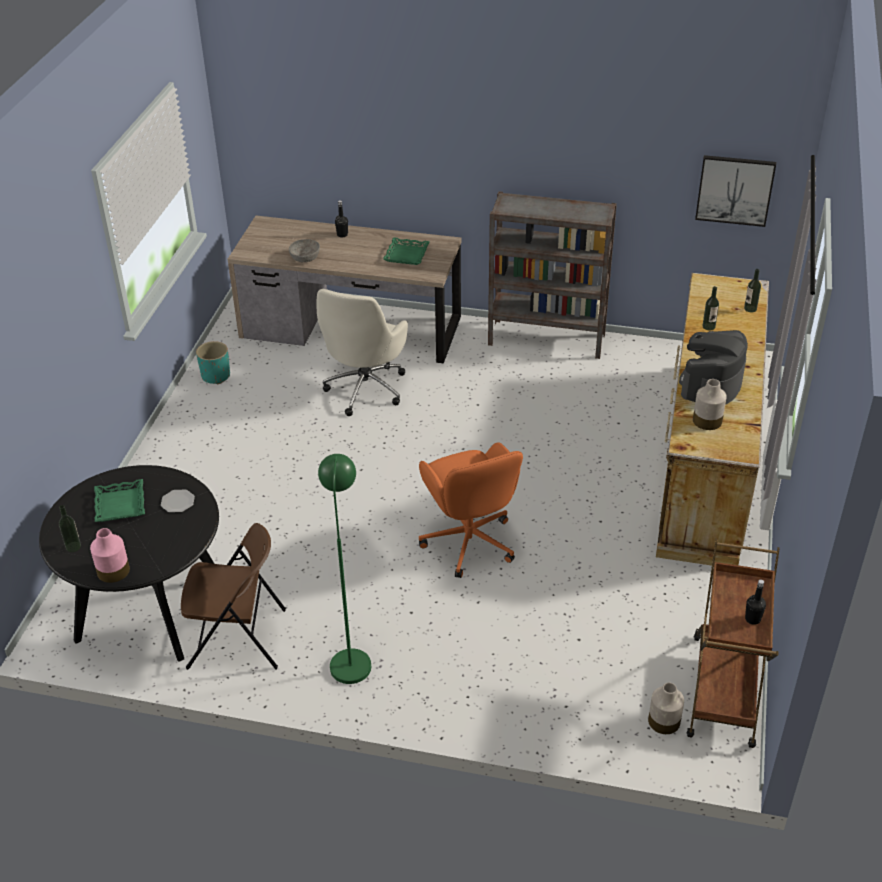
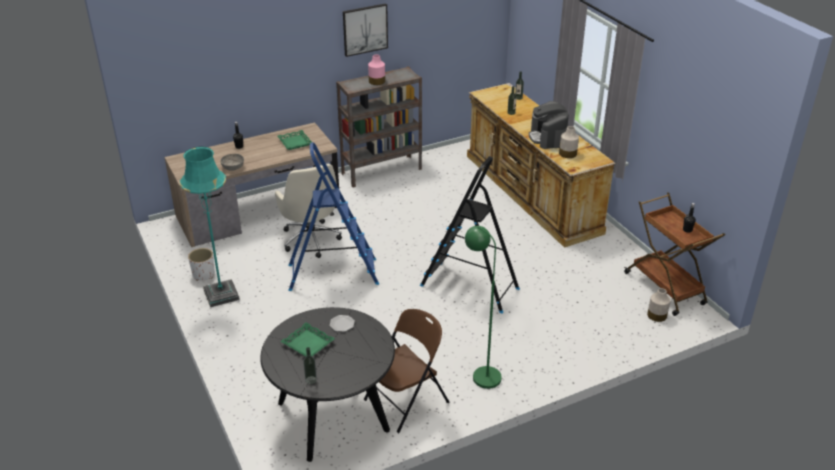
camera: 40 degrees left, 5 degrees down
(114, 570) = (355, 377): pink vase -> pink vase (377, 81)
(206, 408) = (221, 294): none -> turquoise floor lamp
(216, 376) = (204, 274): turquoise planter -> white planter
(340, 444) = (333, 274): none -> blue step ladder
(468, 543) = (469, 287): orange office chair -> black step ladder
(735, 190) = (471, 36): picture -> picture (365, 29)

